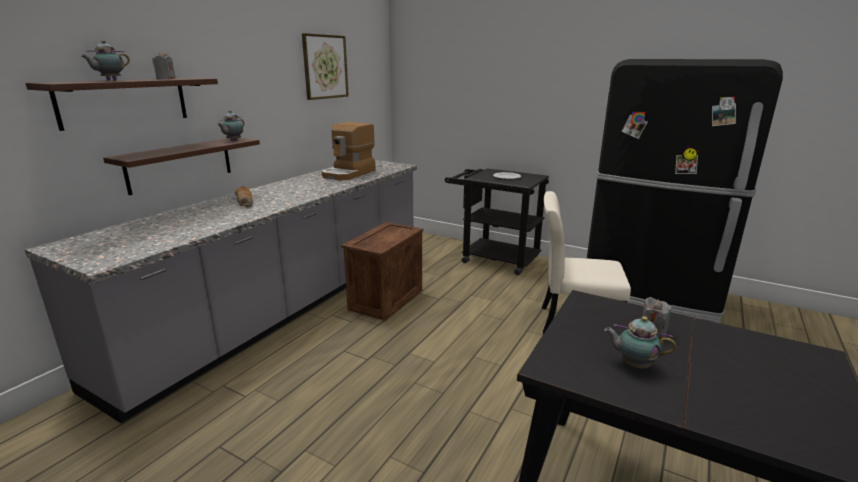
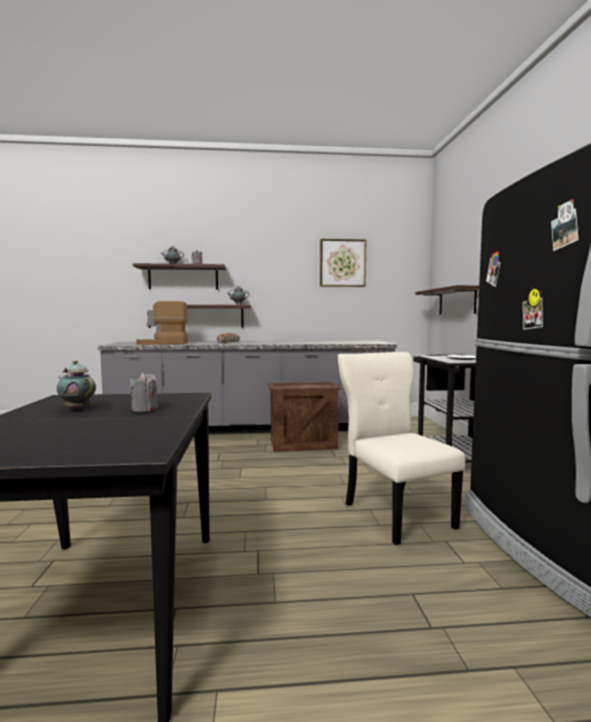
camera: 55 degrees right, 15 degrees down
(349, 173) = (329, 342): coffee machine -> coffee machine (163, 343)
(449, 114) = (457, 301): none -> shelf
(633, 365) = (77, 408): teapot -> teapot turned 45 degrees counterclockwise

